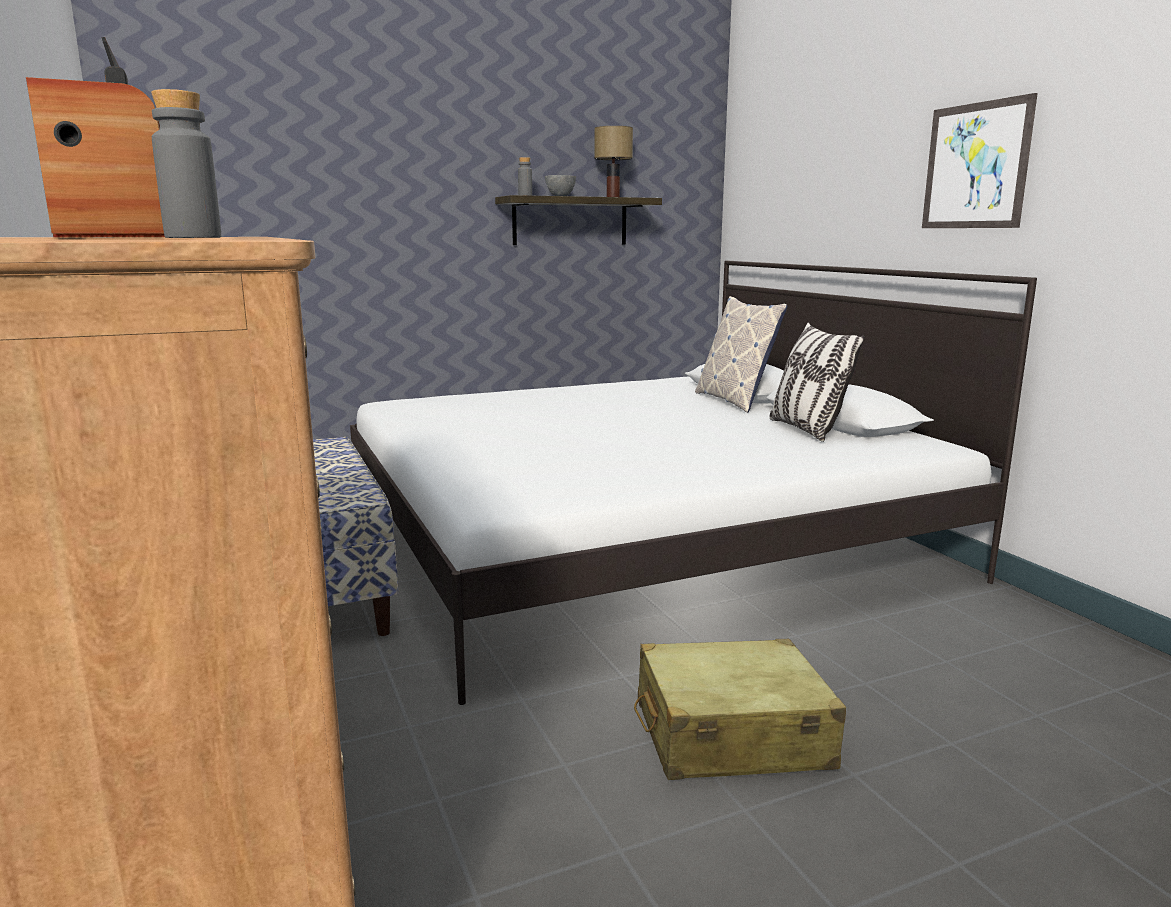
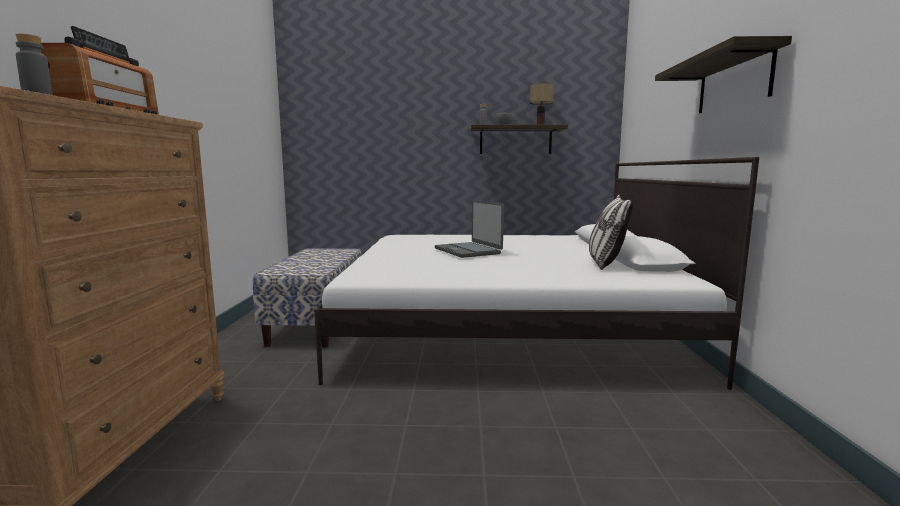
camera: 25 degrees right, 5 degrees down
(581, 426) = (468, 251): none -> laptop
(730, 735) = (435, 433): beige suitcase -> none
(735, 401) = (588, 247): pillow -> none
(976, 166) = (733, 82): picture -> shelf

